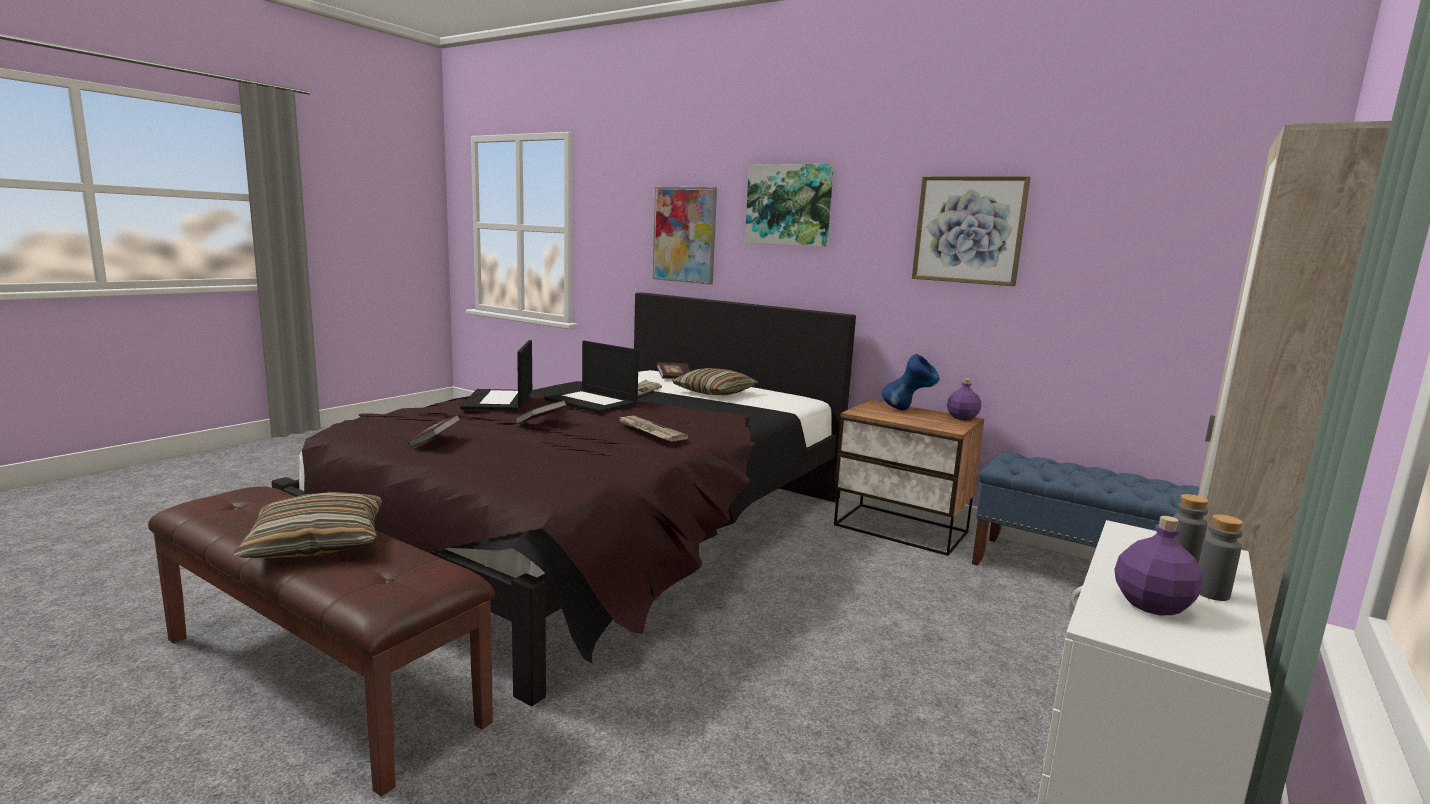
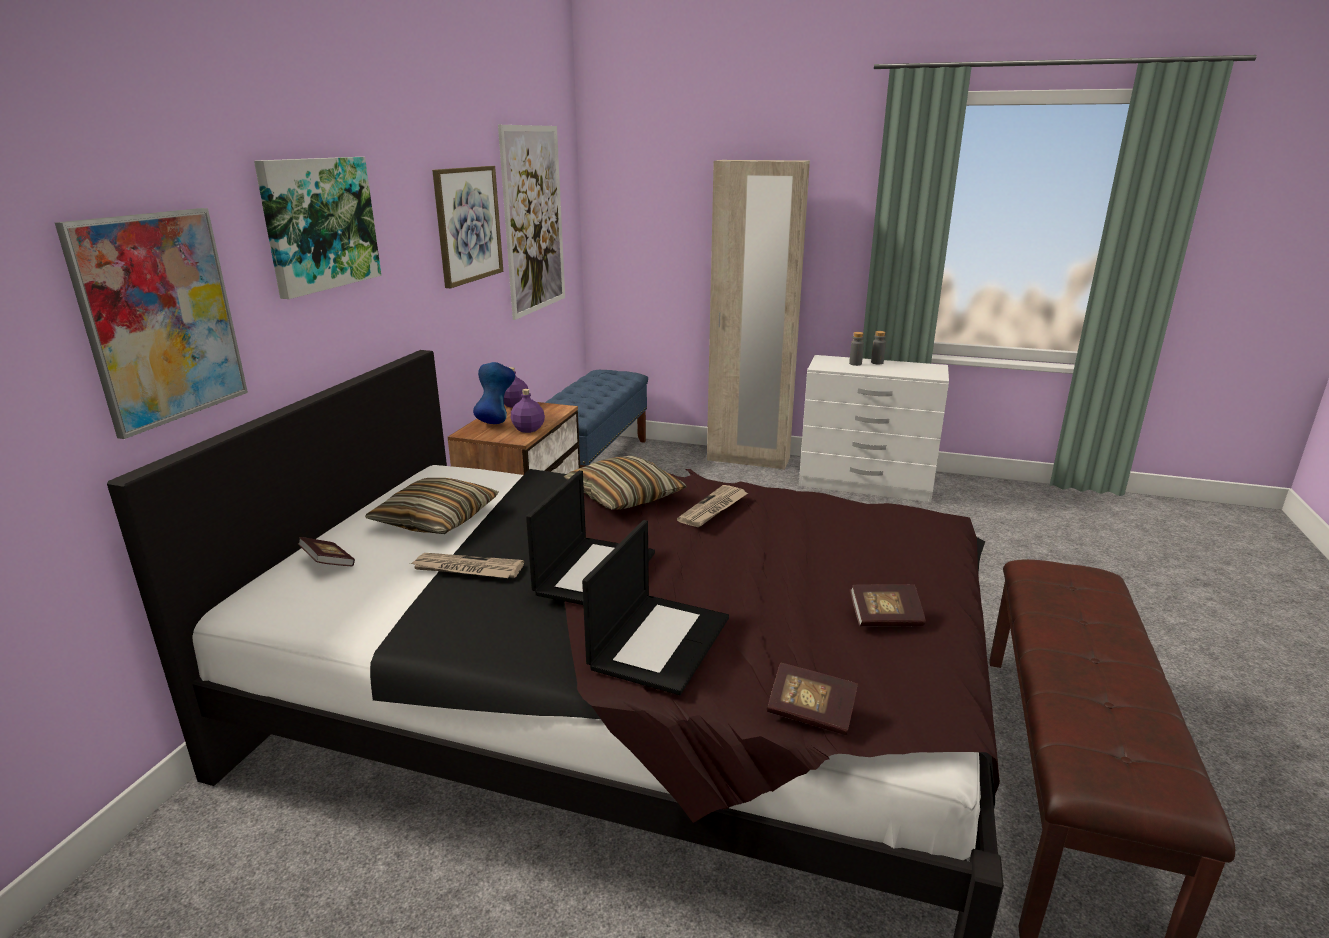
camera: 105 degrees left, 10 degrees up
(317, 543) = (1093, 645): pillow -> pillow (624, 496)
(499, 401) = (659, 641): laptop -> laptop turned 45 degrees counterclockwise
(541, 421) = (738, 575): book -> book (810, 713)
(1126, 246) = (534, 220): none -> picture
(1152, 605) = (904, 370): purple bottle -> purple bottle (529, 429)

